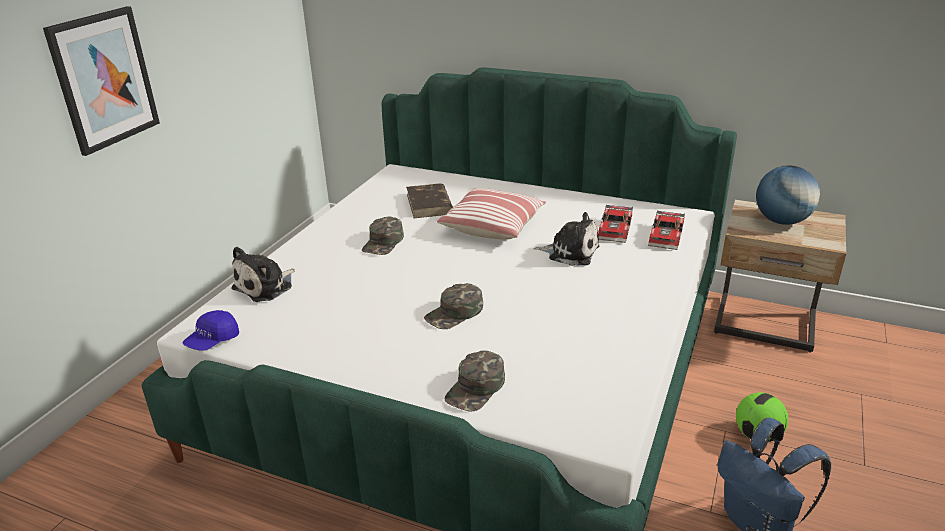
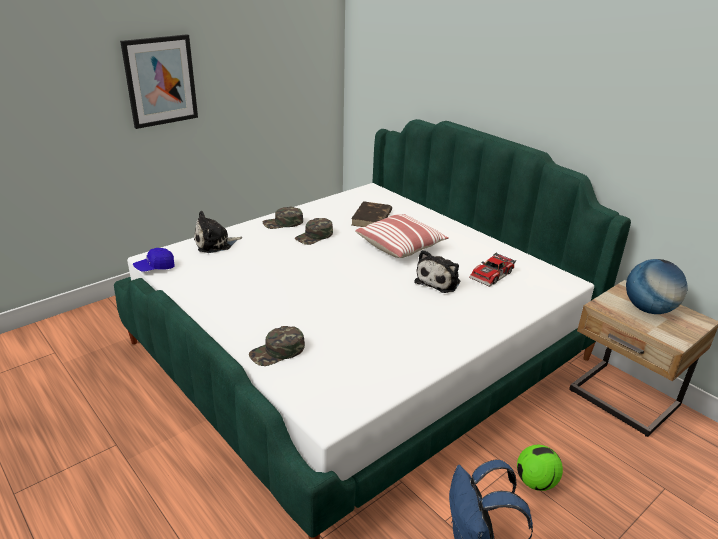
camera: 25 degrees right, 0 degrees up
(455, 313) = (313, 298): green cap -> green cap (283, 223)
(570, 252) = (439, 281): plush toy -> plush toy turned 75 degrees clockwise
(667, 237) = (530, 292): toy car -> none

